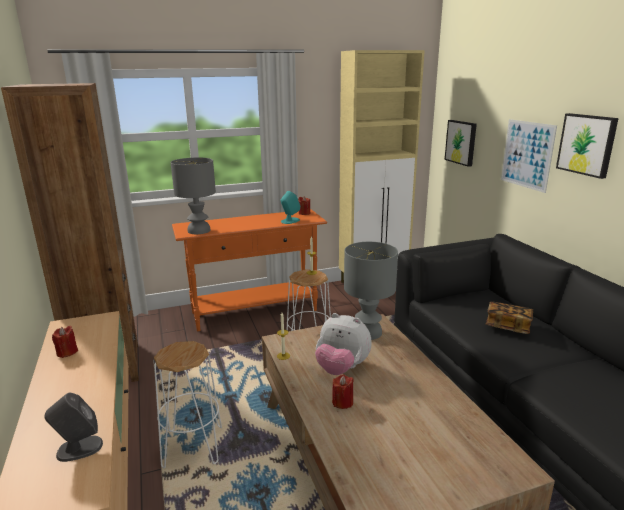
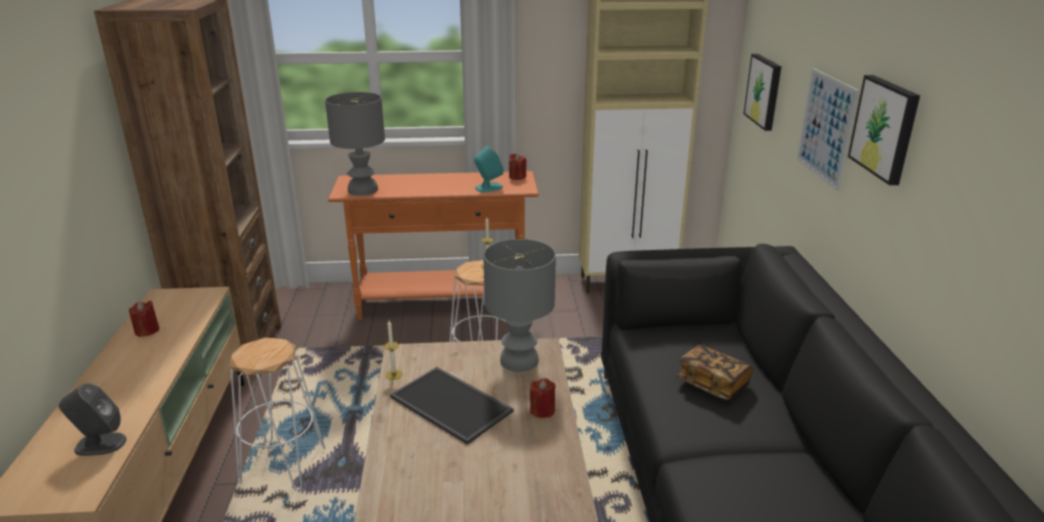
camera: 15 degrees right, 5 degrees up
(341, 368) = (453, 404): plush toy -> tray
(342, 402) = (424, 447): red candle -> red candle (542, 410)

